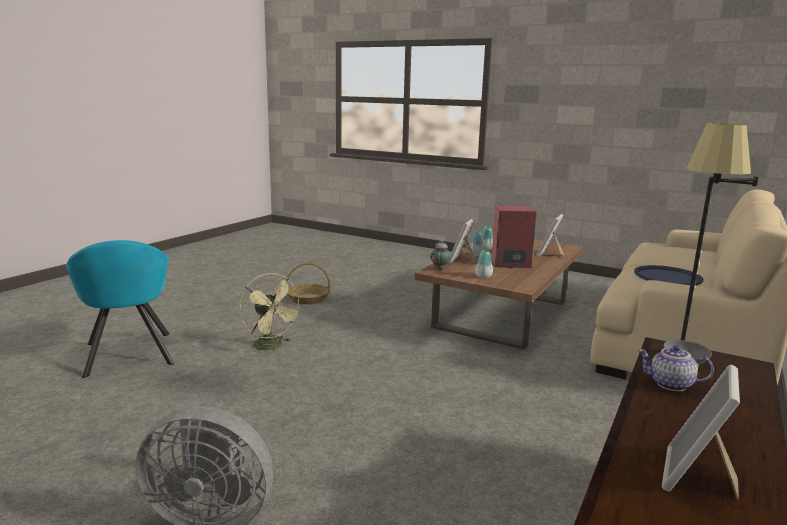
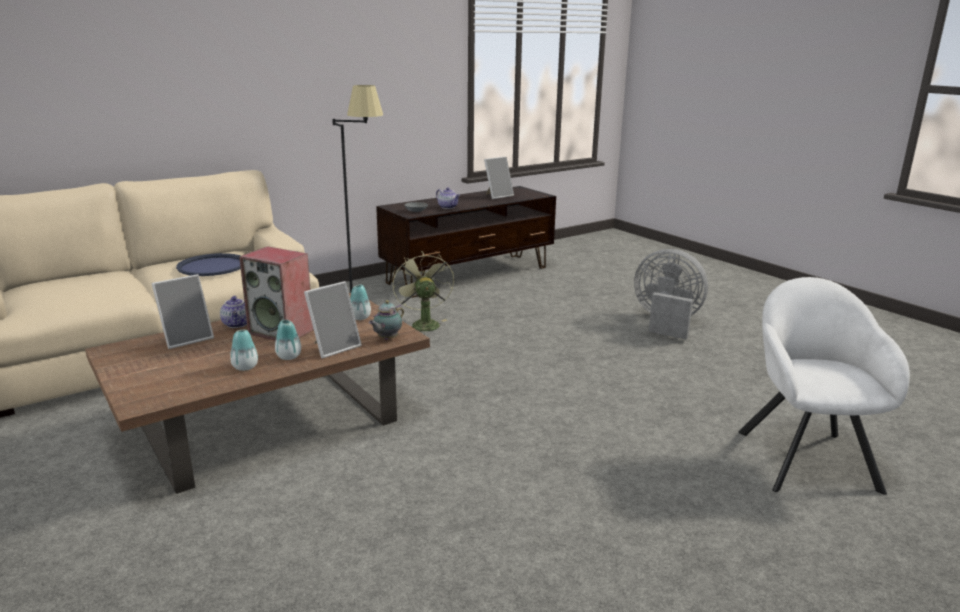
camera: 155 degrees left, 5 degrees up
(129, 356) = (804, 456): turquoise armchair -> white armchair
(272, 347) = (619, 433): green fan -> green fan (423, 324)
(308, 299) = (533, 538): basket -> none
(546, 263) = (238, 324): none -> teapot

